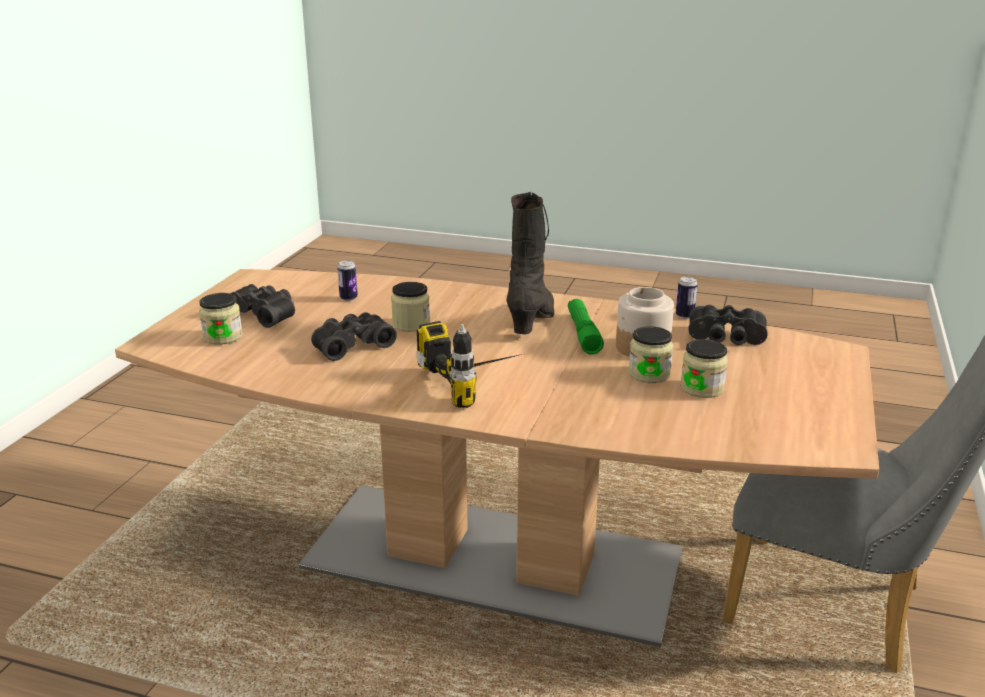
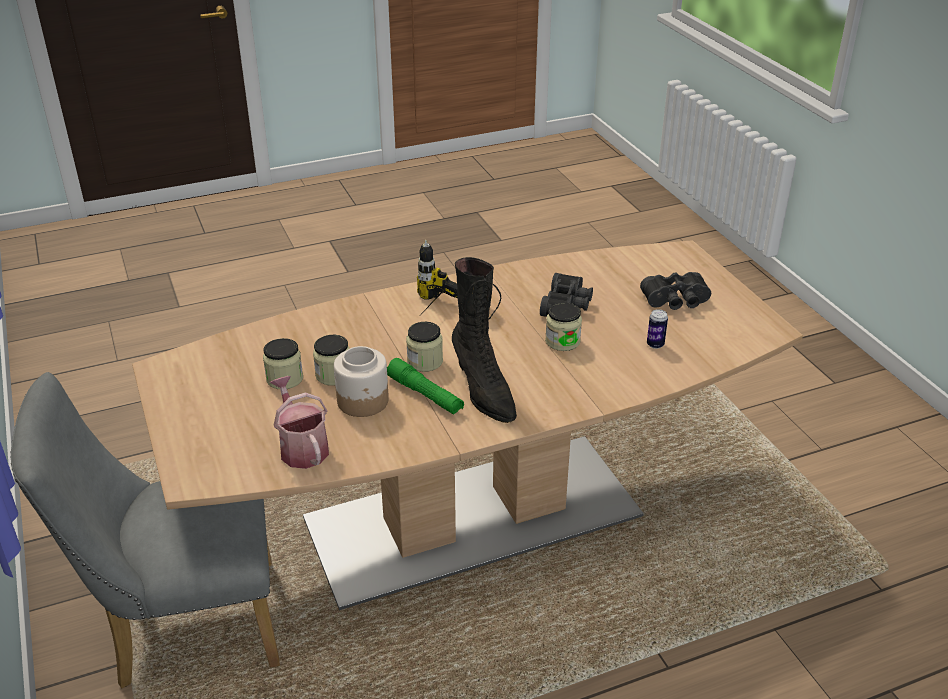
camera: 140 degrees right, 10 degrees up
(223, 337) = (655, 274): jar -> jar (425, 361)
(684, 316) = (362, 463): can -> none
(726, 339) = (302, 447): black binoculars -> watering can

